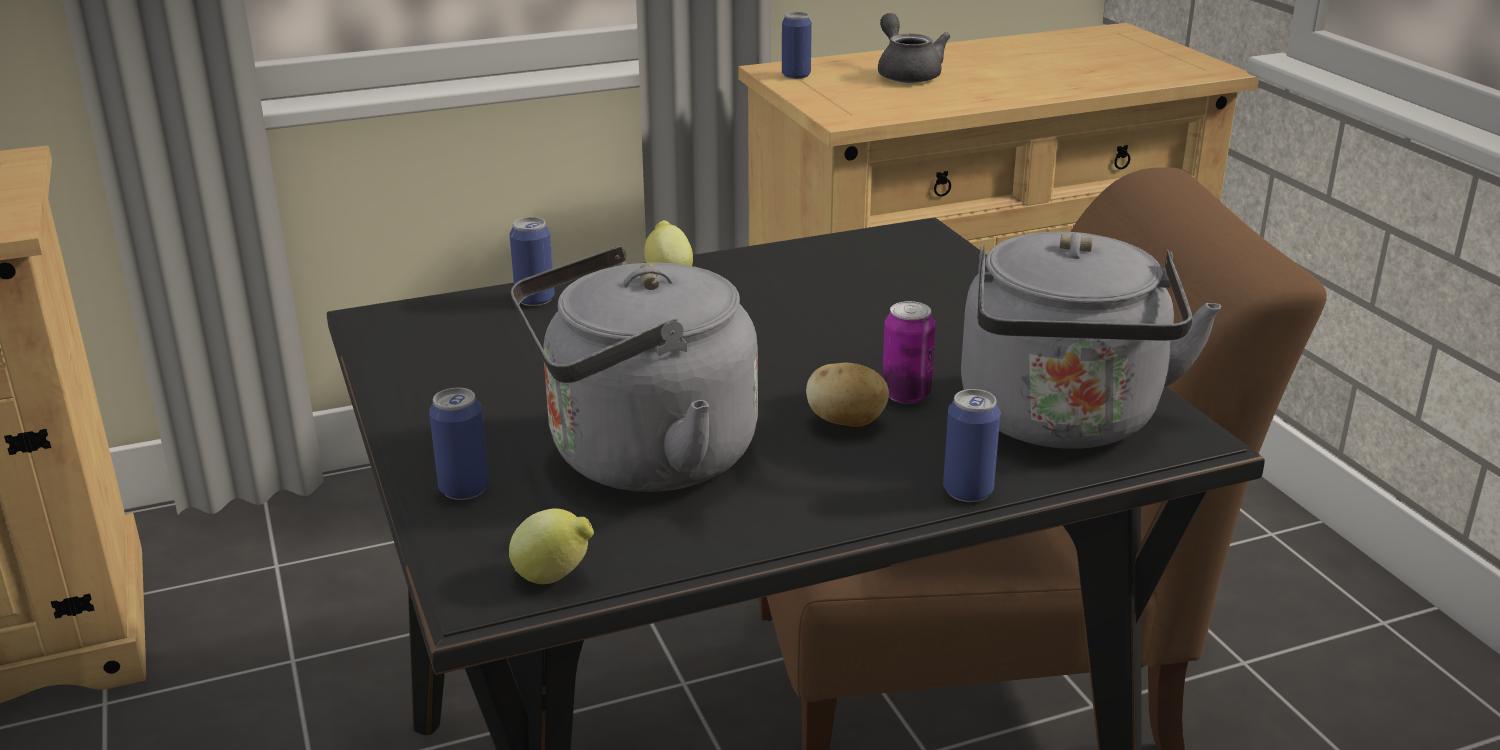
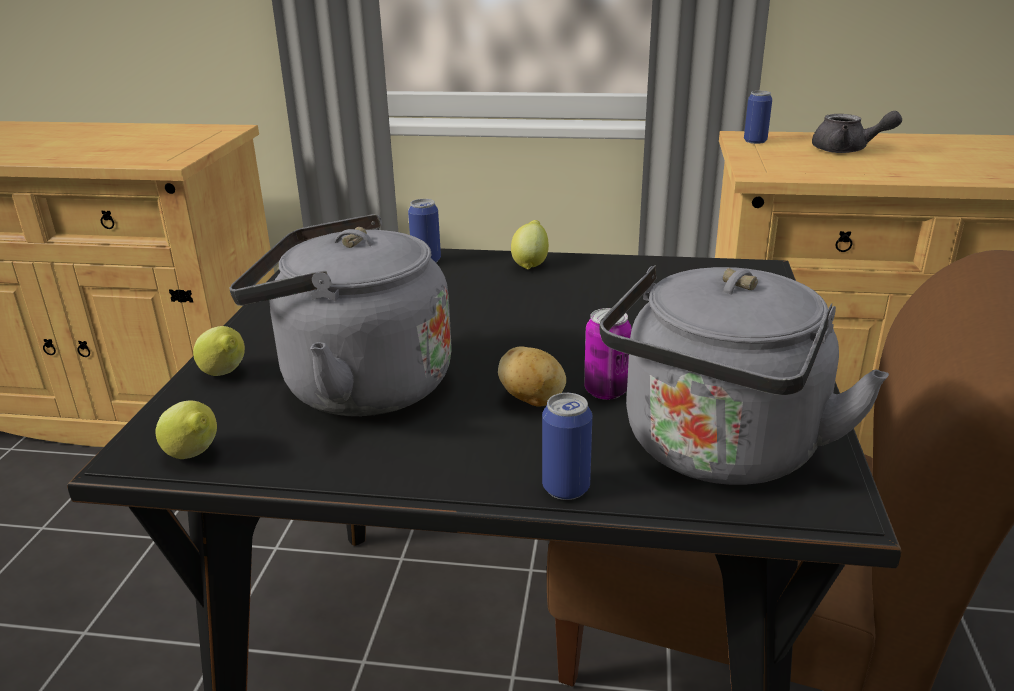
camera: 30 degrees right, 0 degrees up
(464, 489) = (225, 375): can -> lemon
(907, 74) = (847, 150): grey teapot -> grey teapot turned 105 degrees clockwise

